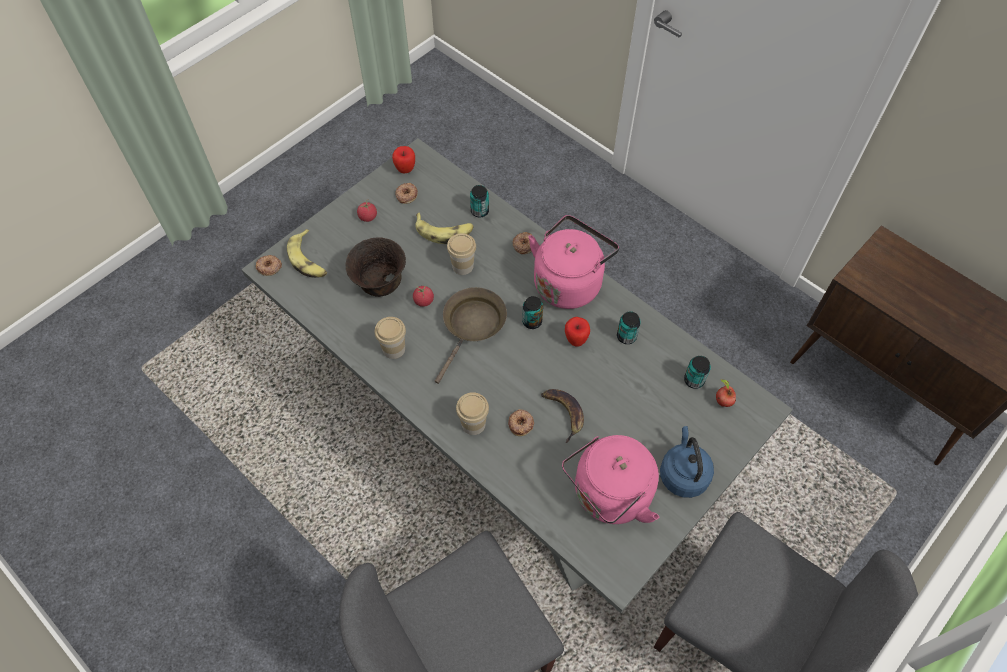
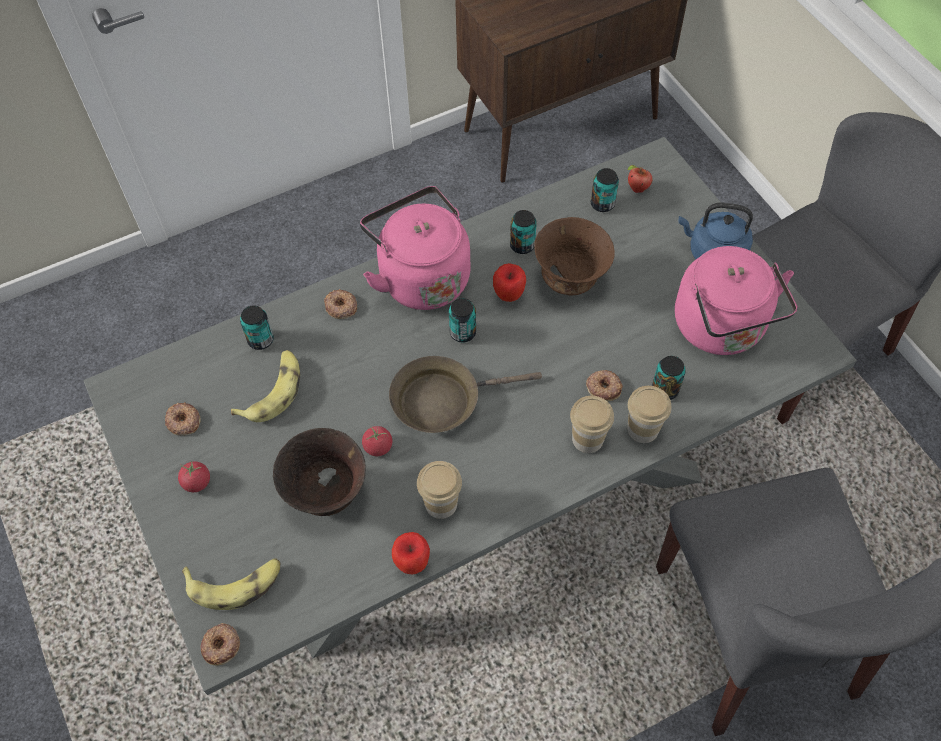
camera: 70 degrees left, 0 degrees up
(405, 170) = (136, 411): apple -> apple (412, 564)
(462, 266) = (342, 385): cup -> cup (643, 429)
(472, 326) = (443, 400): brown frying pan -> brown frying pan turned 60 degrees counterclockwise
(534, 466) = (665, 390): none -> can
(564, 413) = (604, 339): banana -> none
(608, 377) = (570, 280): none -> brown bowl

